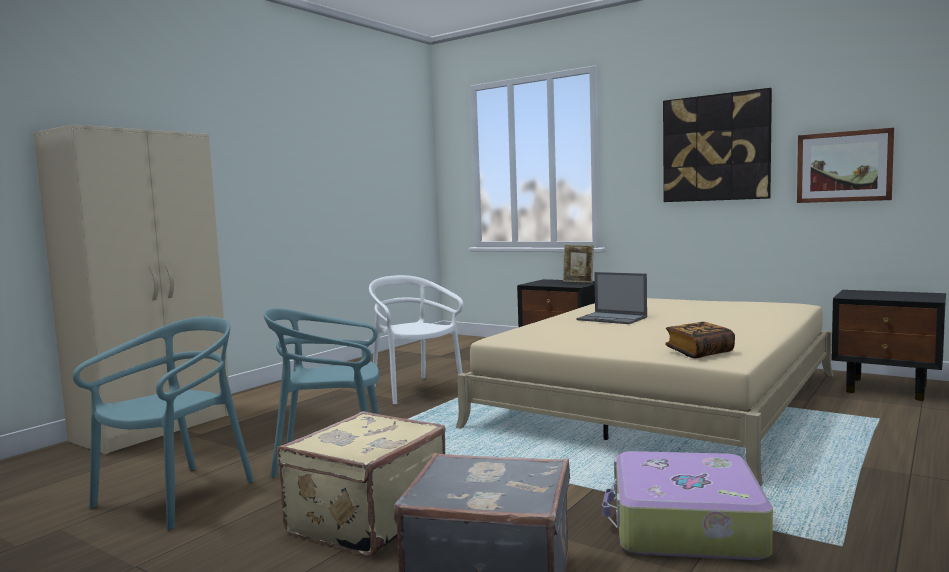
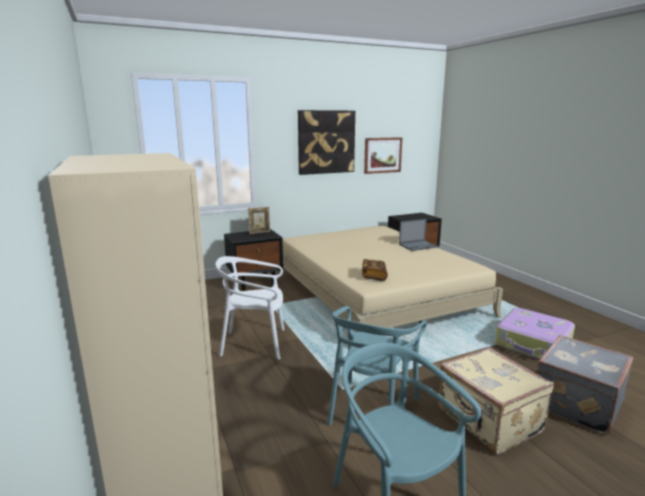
camera: 60 degrees left, 10 degrees up
(612, 318) = (359, 256): laptop -> laptop (418, 246)
(699, 352) = (458, 266): book -> book (374, 276)

